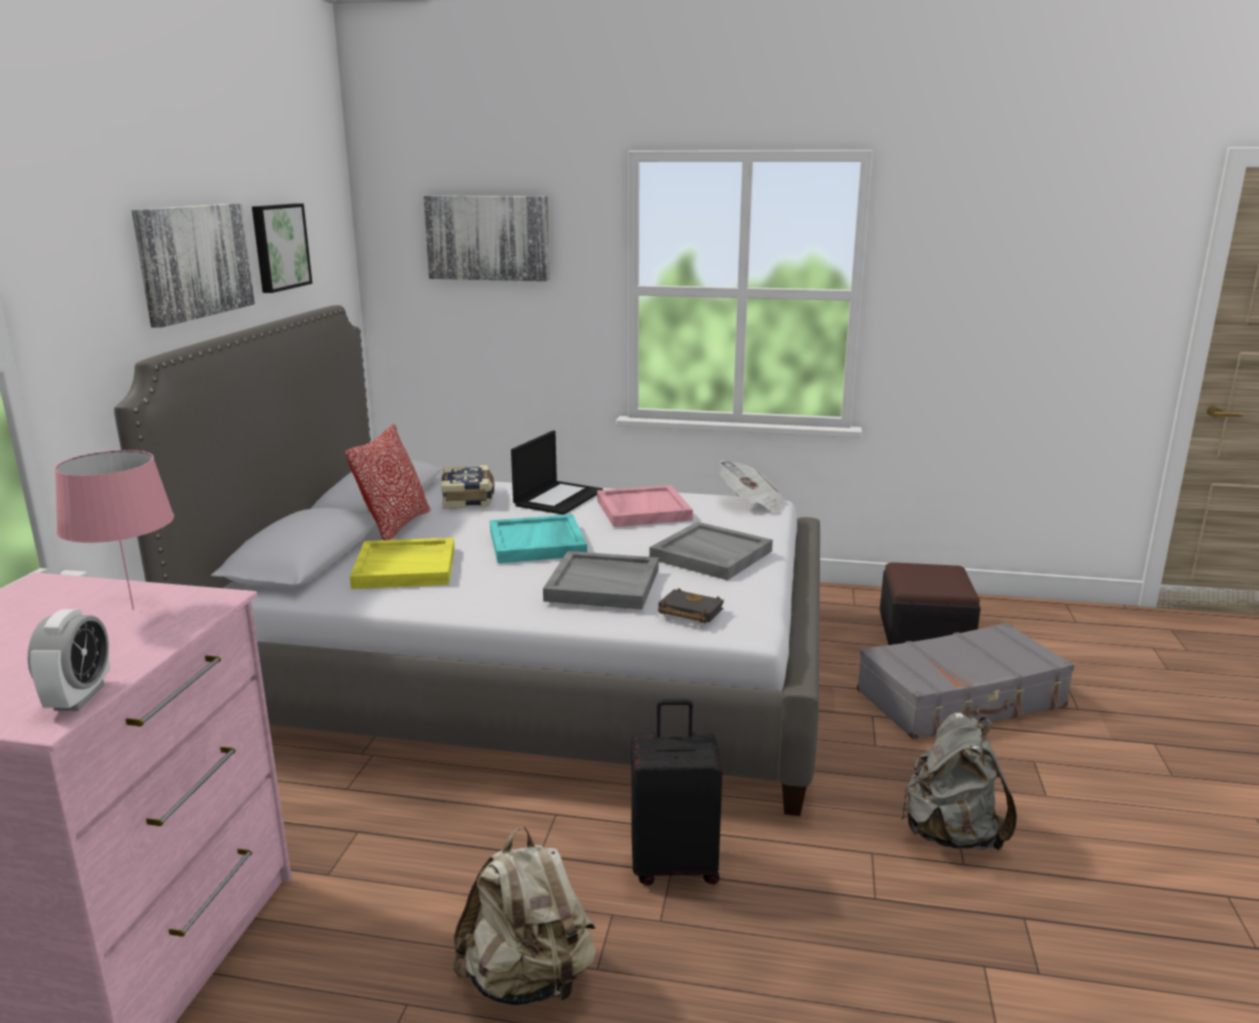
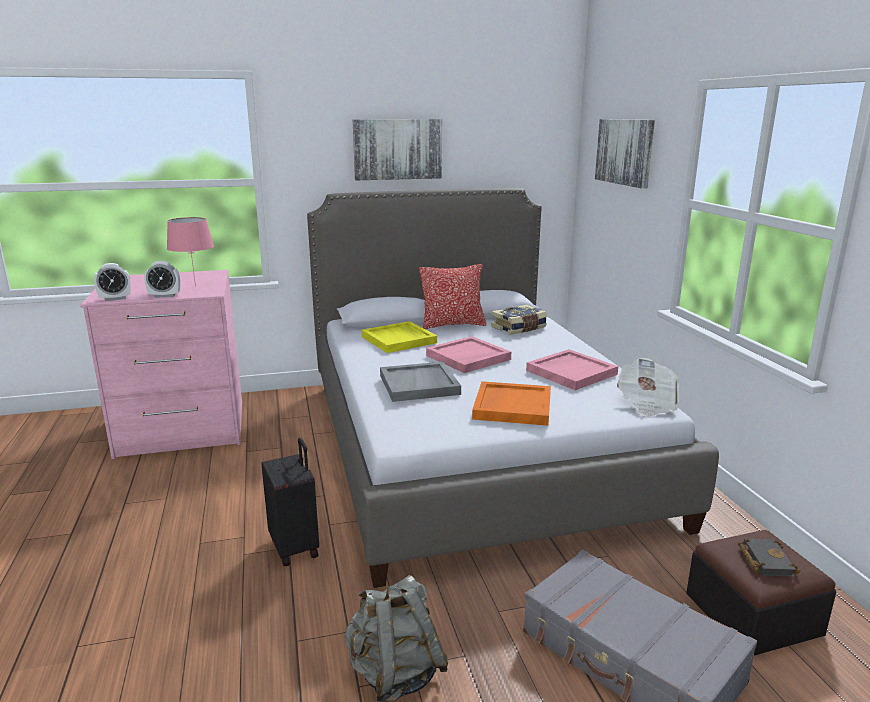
camera: 65 degrees right, 0 degrees up
(158, 642) = (164, 296): none -> alarm clock
(279, 247) = (481, 147): picture -> none
(528, 979) = (187, 524): beige backpack -> none
(538, 543) = (468, 358): turquoise tray -> pink tray
(558, 498) = (555, 347): laptop -> none
(688, 612) = (401, 415): black book -> black book (764, 560)
(710, 555) = (512, 406): grey tray -> orange tray

